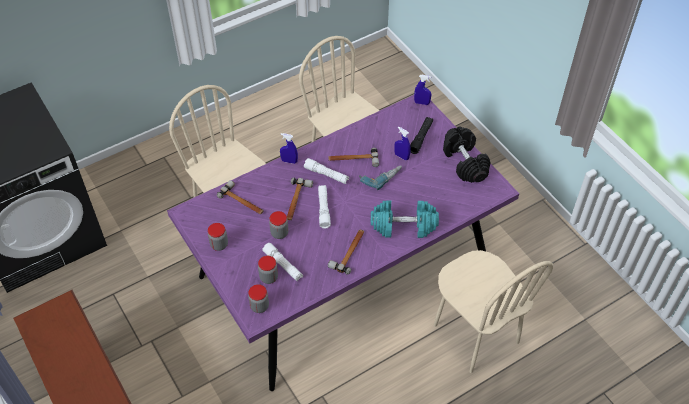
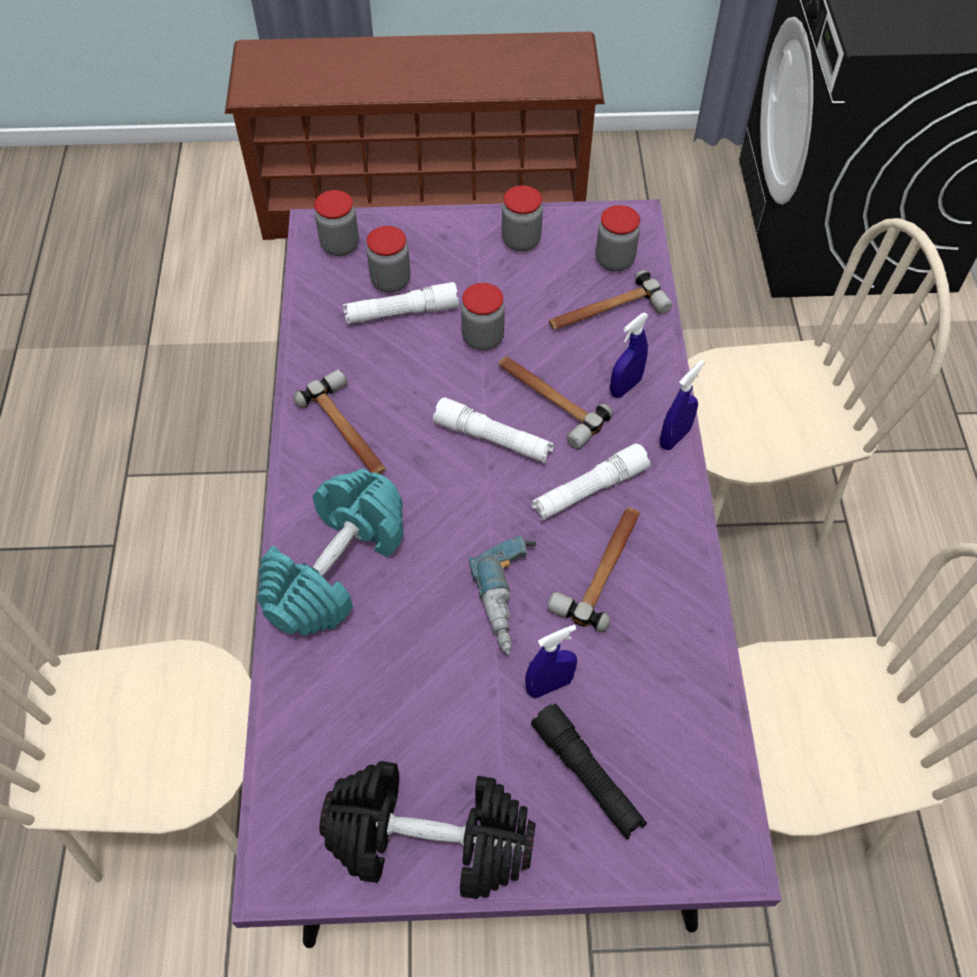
camera: 120 degrees right, 5 degrees up
(212, 210) = (614, 260): none -> jar
(421, 103) = (726, 865): blue spray bottle -> blue spray bottle (625, 387)

